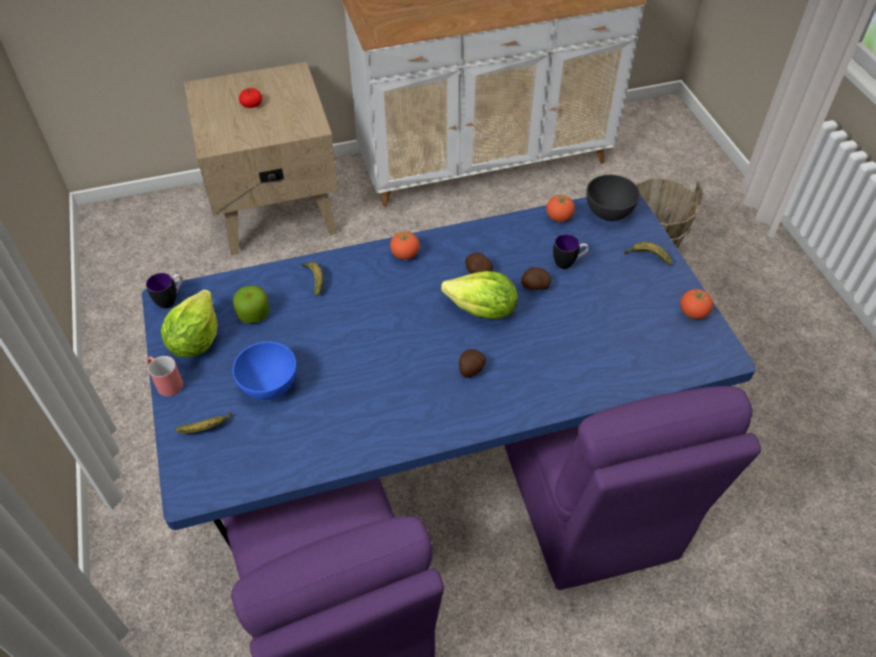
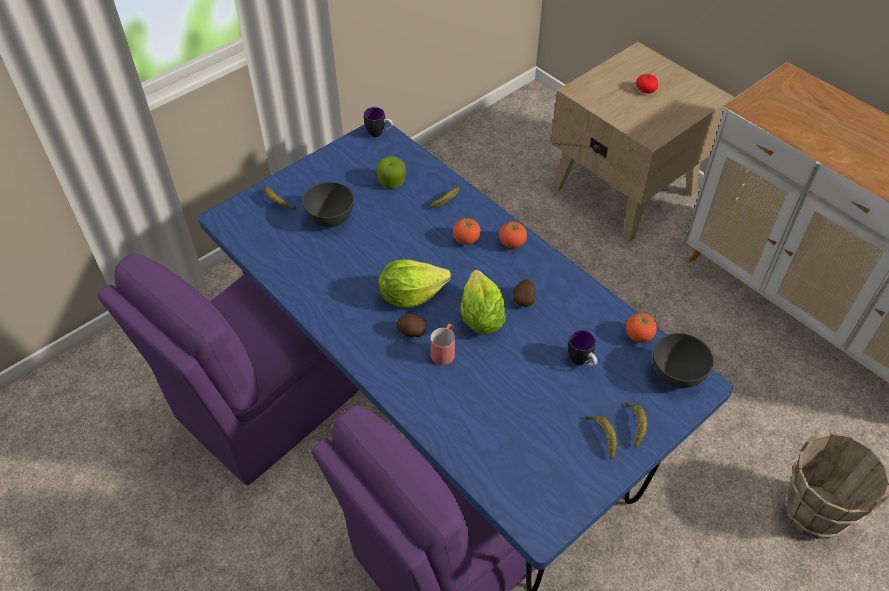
camera: 65 degrees right, 0 degrees up
(166, 382) = (306, 165): red mug -> red mug (444, 350)
(195, 340) = (350, 162): lettuce -> lettuce (410, 295)
(270, 385) = (331, 218): blue bowl -> grey bowl
(535, 286) = (534, 346): potato -> none
(650, 281) = (603, 436): none -> banana
(693, 313) = (582, 486): tomato -> tomato (466, 240)

